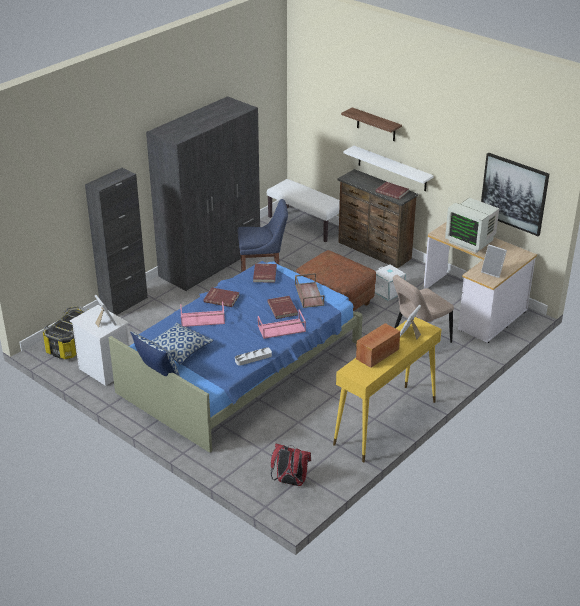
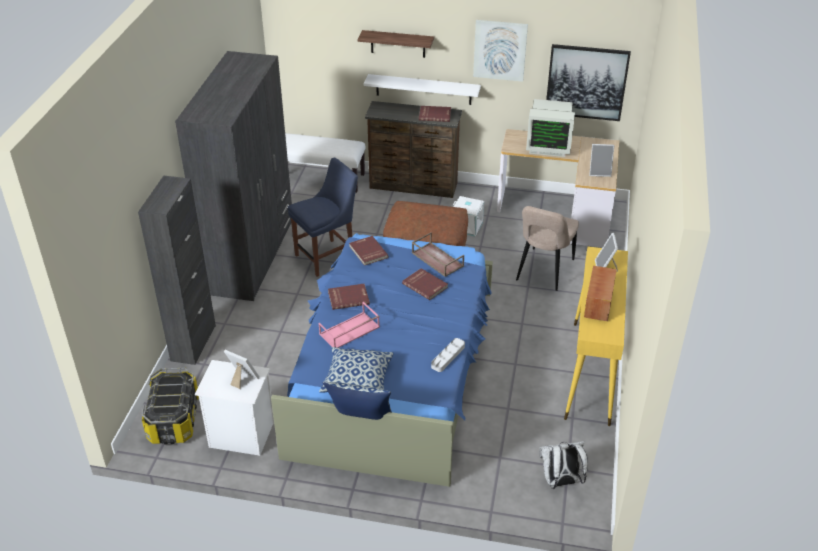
camera: 30 degrees left, 5 degrees up
(281, 329) = (446, 310): pink tray -> none
(290, 482) = (560, 482): red backpack -> white backpack
(449, 148) = (500, 50): none -> picture

